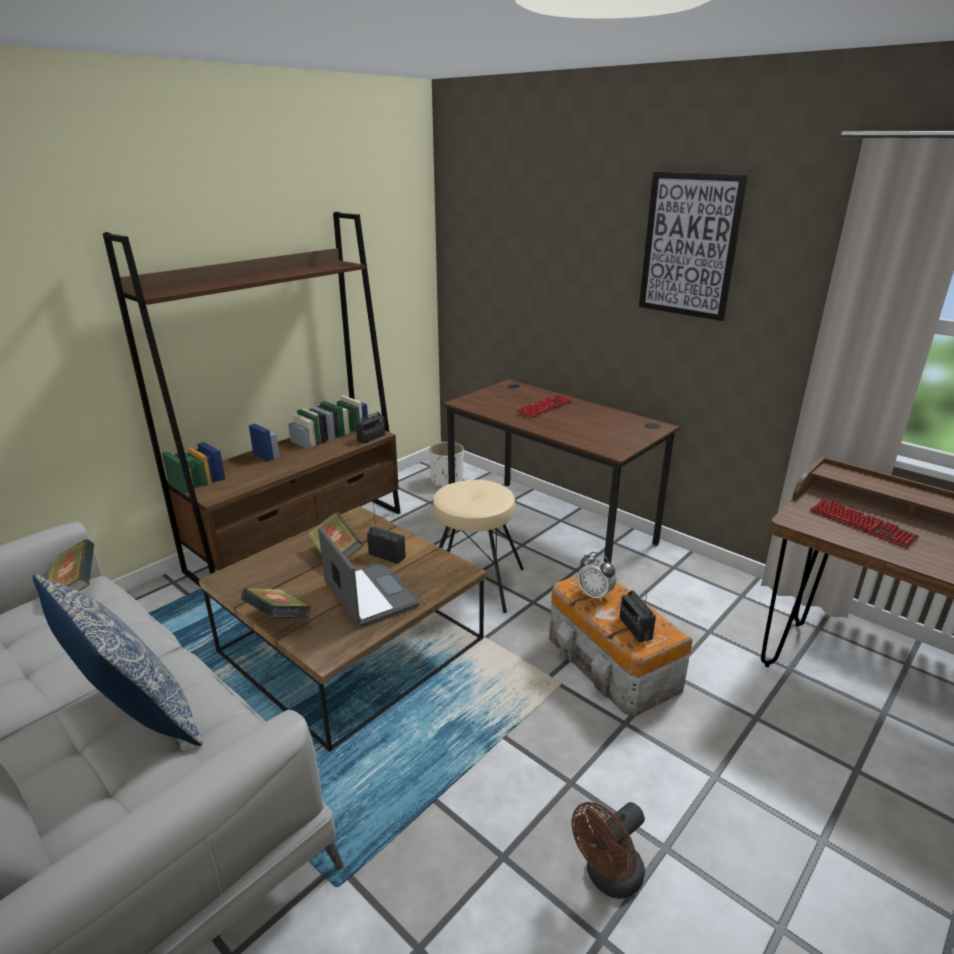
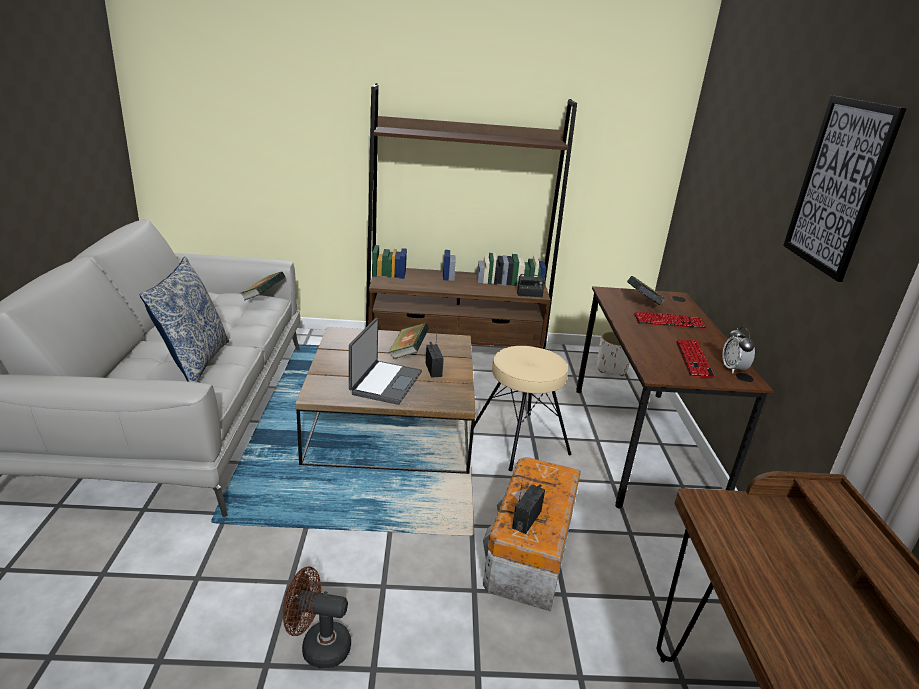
camera: 45 degrees right, 0 degrees up
(278, 619) = (325, 366): book -> book (643, 303)
(595, 595) = (538, 481): alarm clock -> alarm clock (733, 369)
(861, 525) = (772, 551): keyboard -> keyboard (693, 359)

